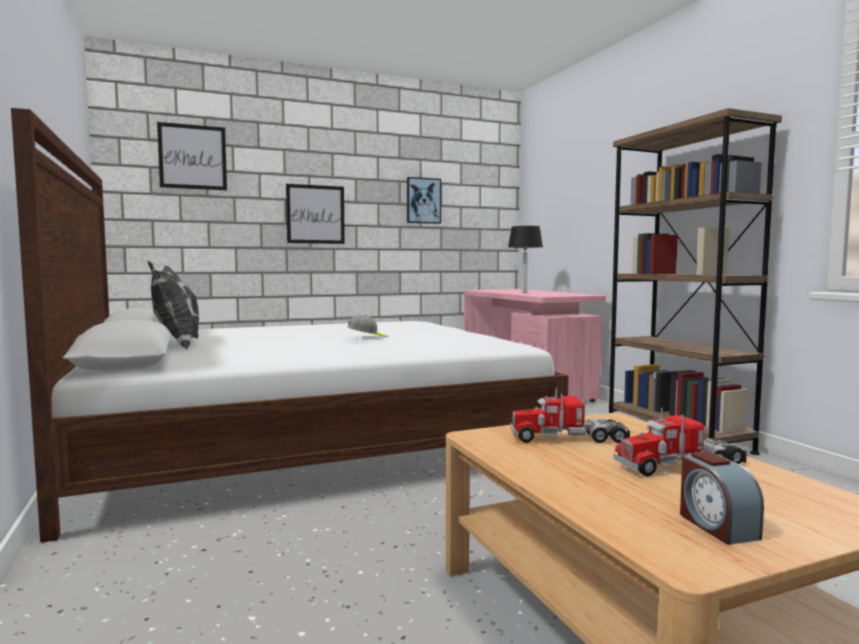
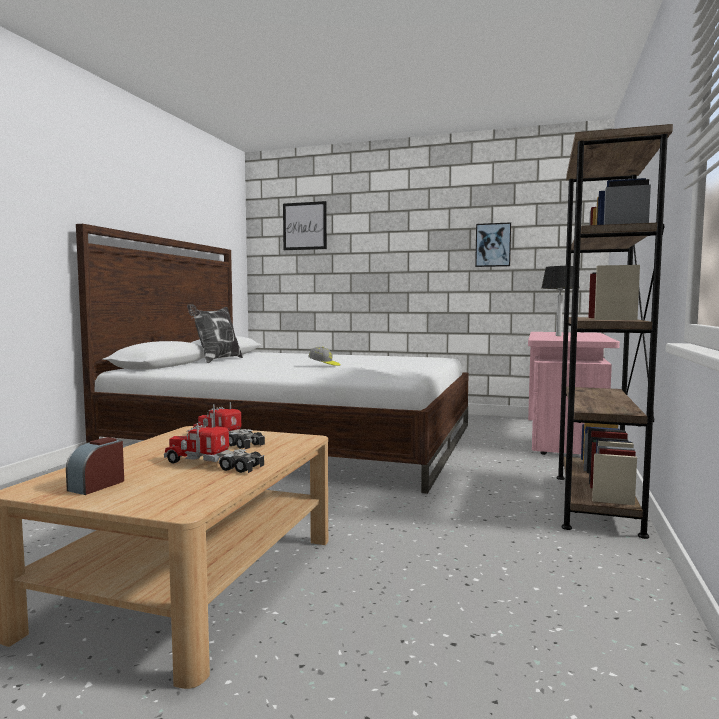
camera: 40 degrees right, 0 degrees up
(315, 214) = (392, 263): picture -> none

